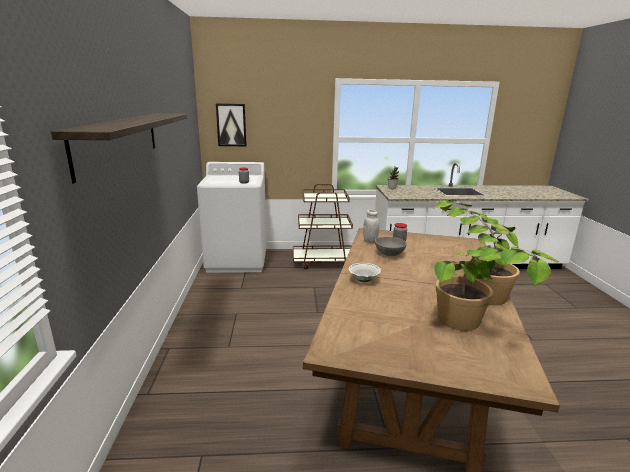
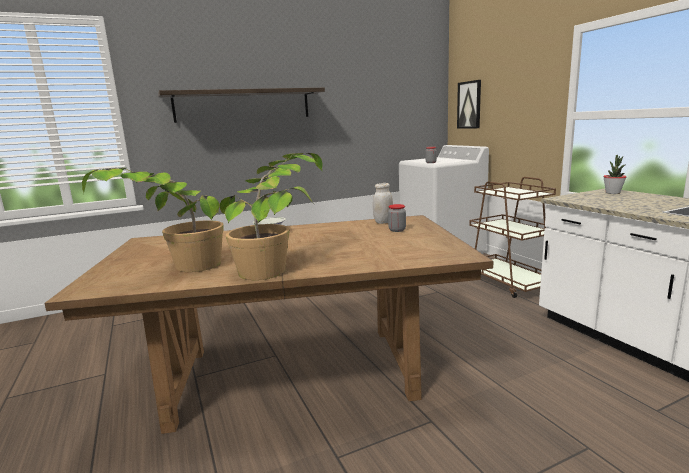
camera: 70 degrees right, 5 degrees down
(389, 254) = (350, 231): grey bowl -> none

